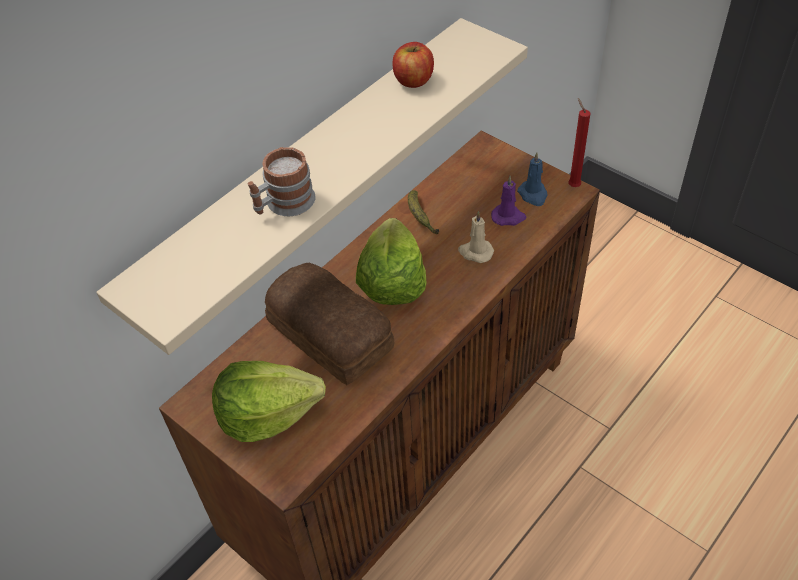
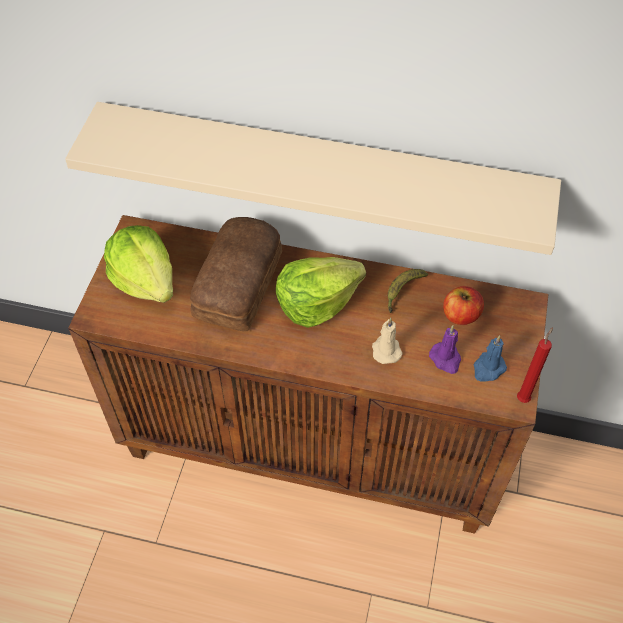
camera: 60 degrees right, 5 degrees up
(284, 204) = (234, 161): mug -> none
(413, 80) = (440, 180): apple -> apple (460, 315)

